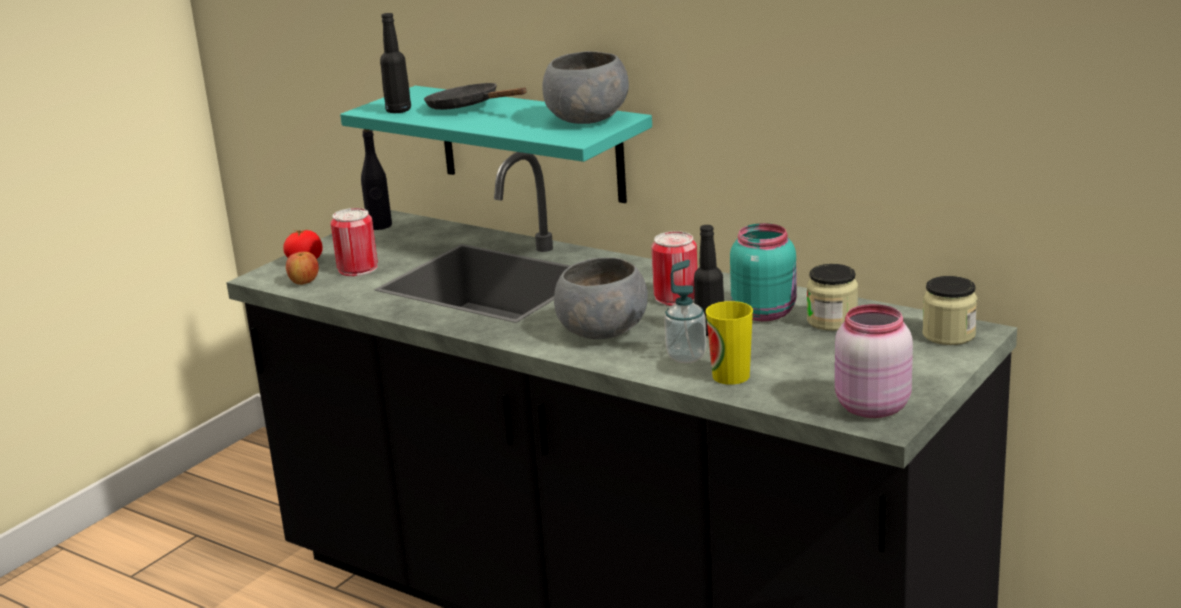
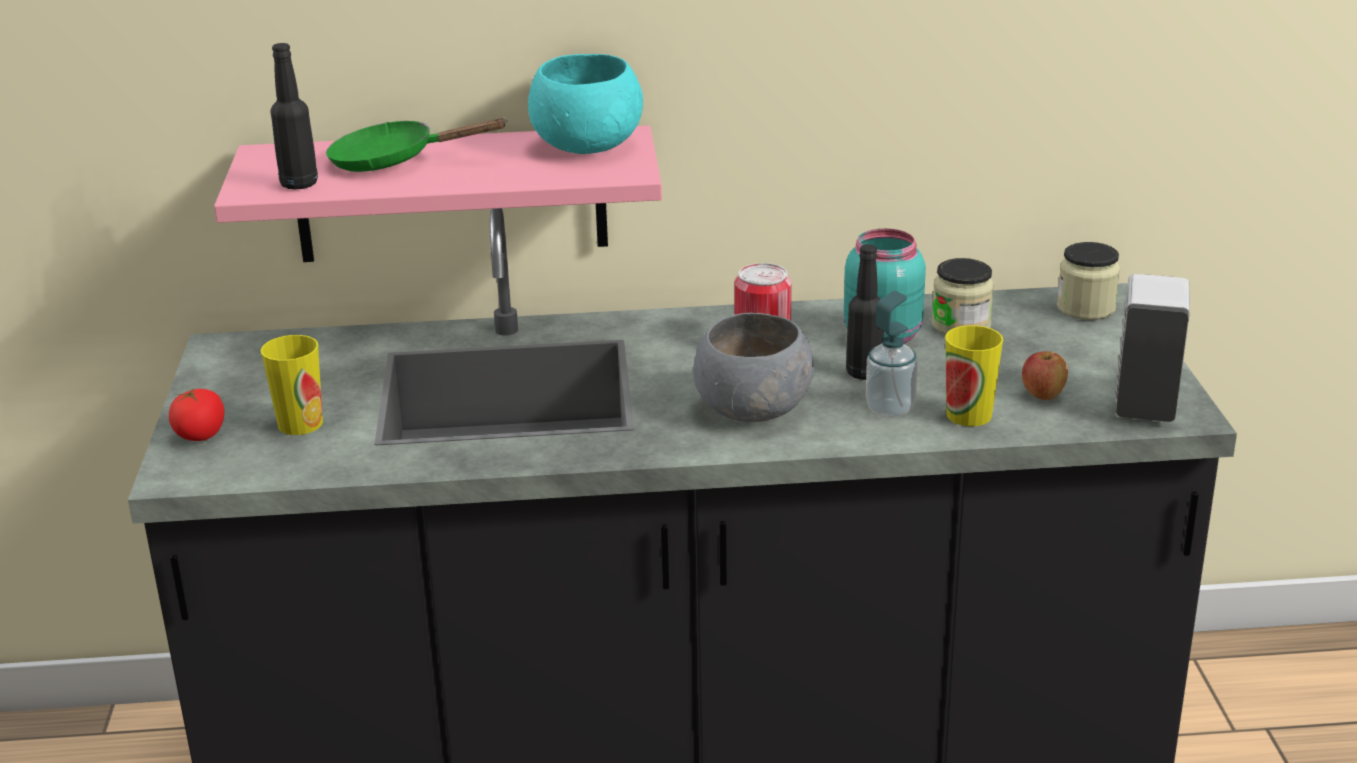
camera: 40 degrees left, 5 degrees up
(304, 282) = (254, 464): apple -> apple (1042, 395)
(357, 268) = (300, 424): can -> cup
(379, 226) = (227, 359): black bottle -> none
(468, 108) = (394, 161): black frying pan -> green frying pan
(530, 143) = (451, 194): turquoise shelf -> pink shelf
(585, 119) = (586, 147): grey bowl -> turquoise bowl
(870, 407) = (1145, 404): pink jar -> white soap dispenser

